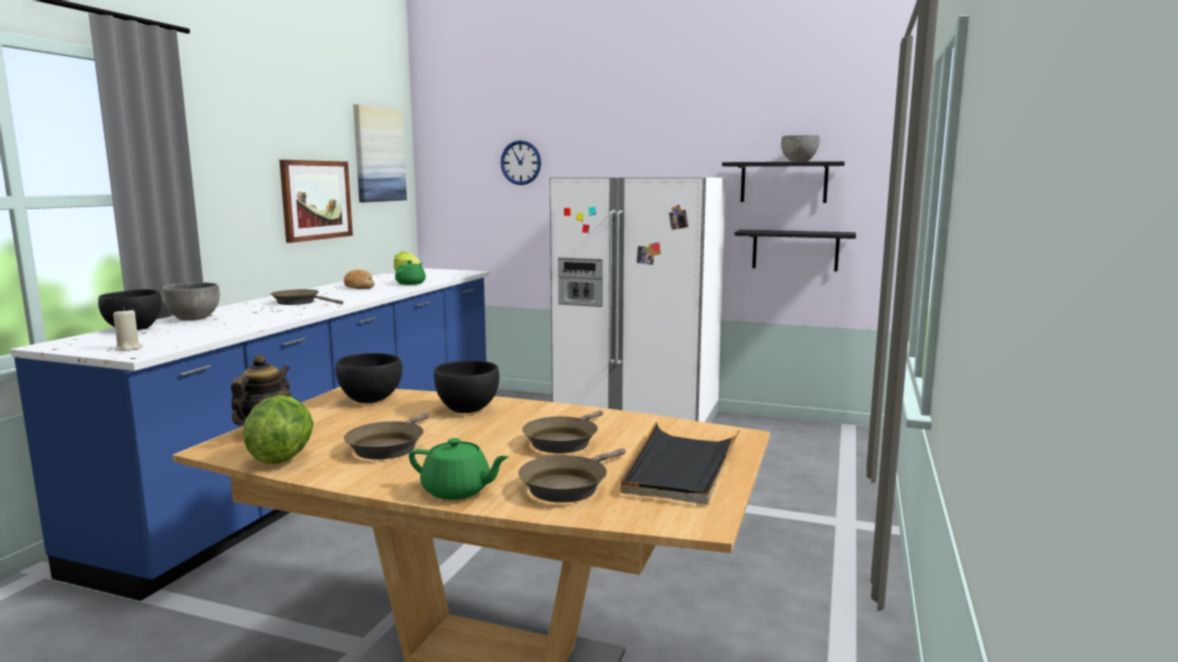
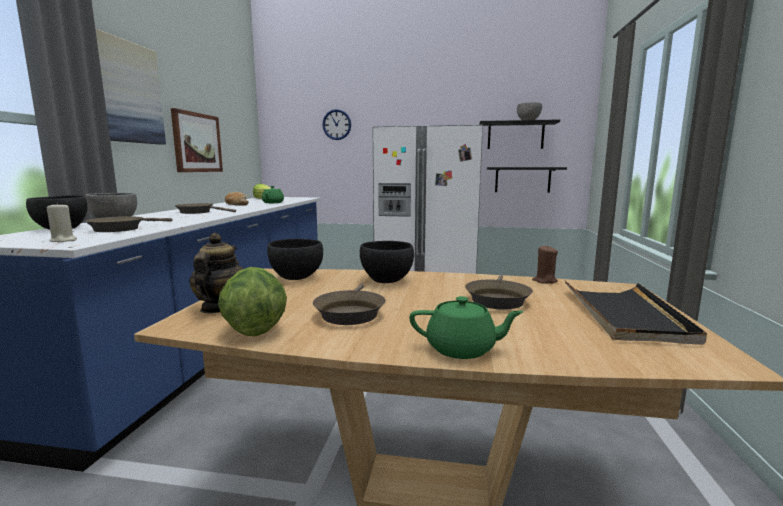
camera: 10 degrees left, 0 degrees up
(379, 155) = (237, 116): picture -> picture (128, 93)
(567, 486) = (556, 336): brown frying pan -> brown frying pan (121, 229)
(654, 420) = (544, 281): none -> brown candle

